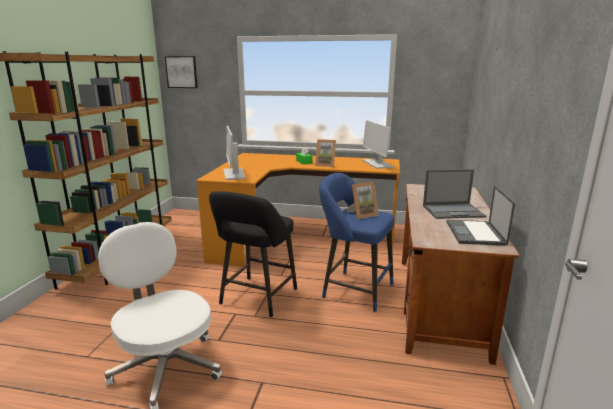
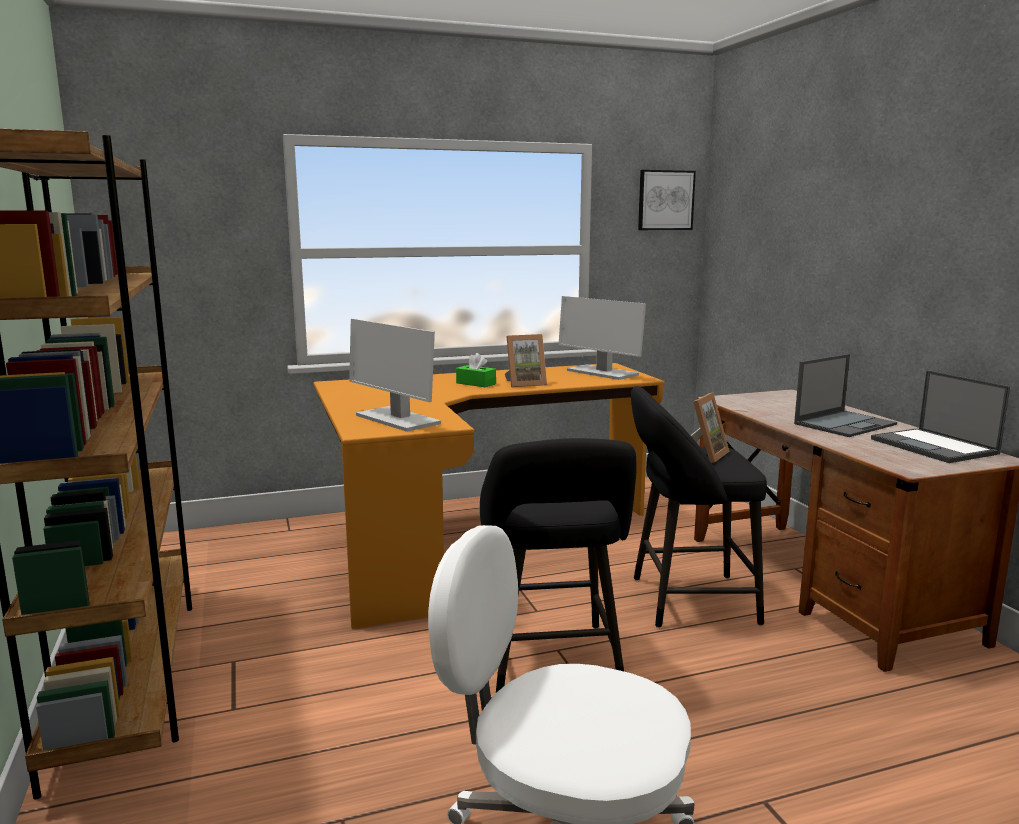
camera: 30 degrees left, 5 degrees down
(181, 72) = (142, 210): picture -> picture (665, 200)
(354, 290) = (686, 601): blue stool -> black stool

